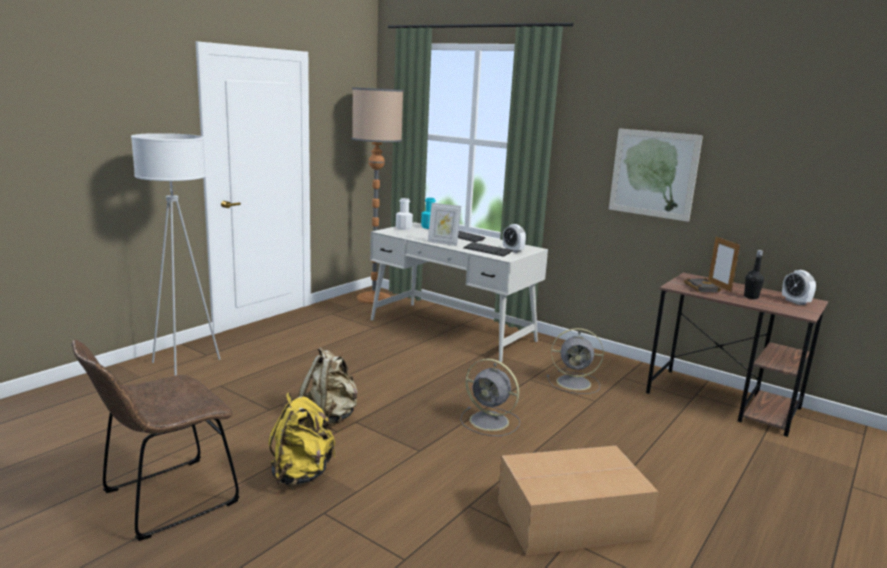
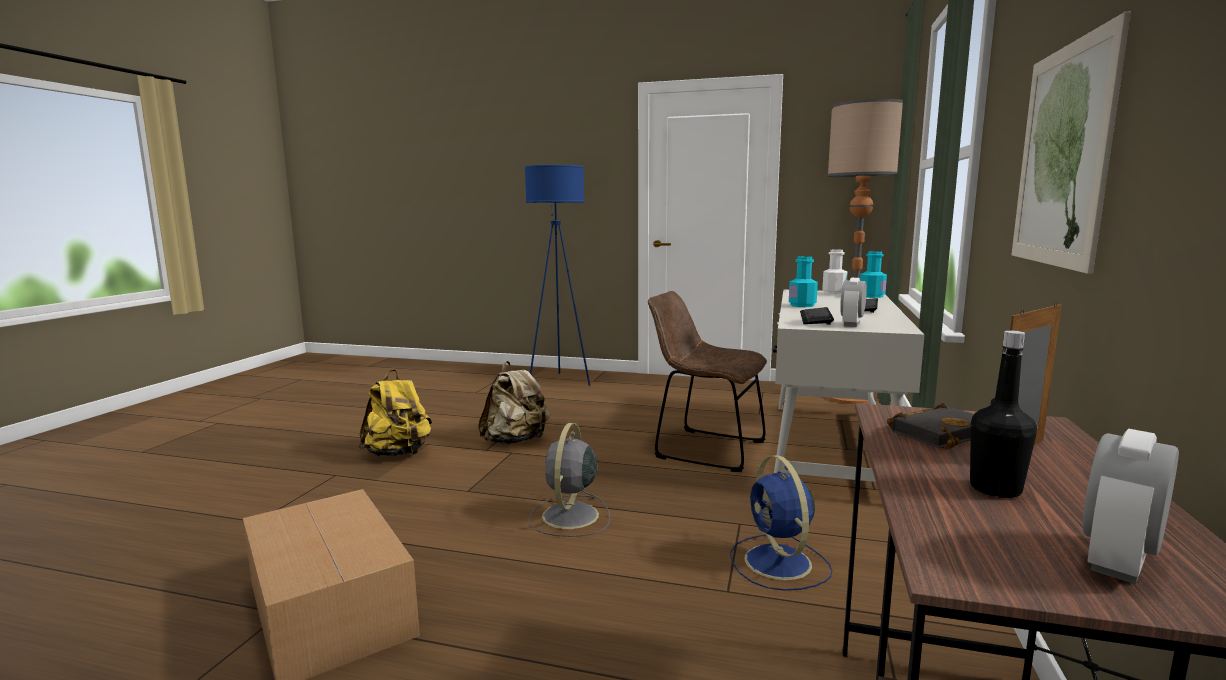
camera: 70 degrees right, 5 degrees down
(163, 500) = (348, 425): brown chair -> brown chair (704, 449)
(184, 368) = (560, 382): white floor lamp -> blue floor lamp
(443, 243) = (802, 305): picture frame -> turquoise bottle
(575, 383) = (779, 563): grey fan -> blue fan

